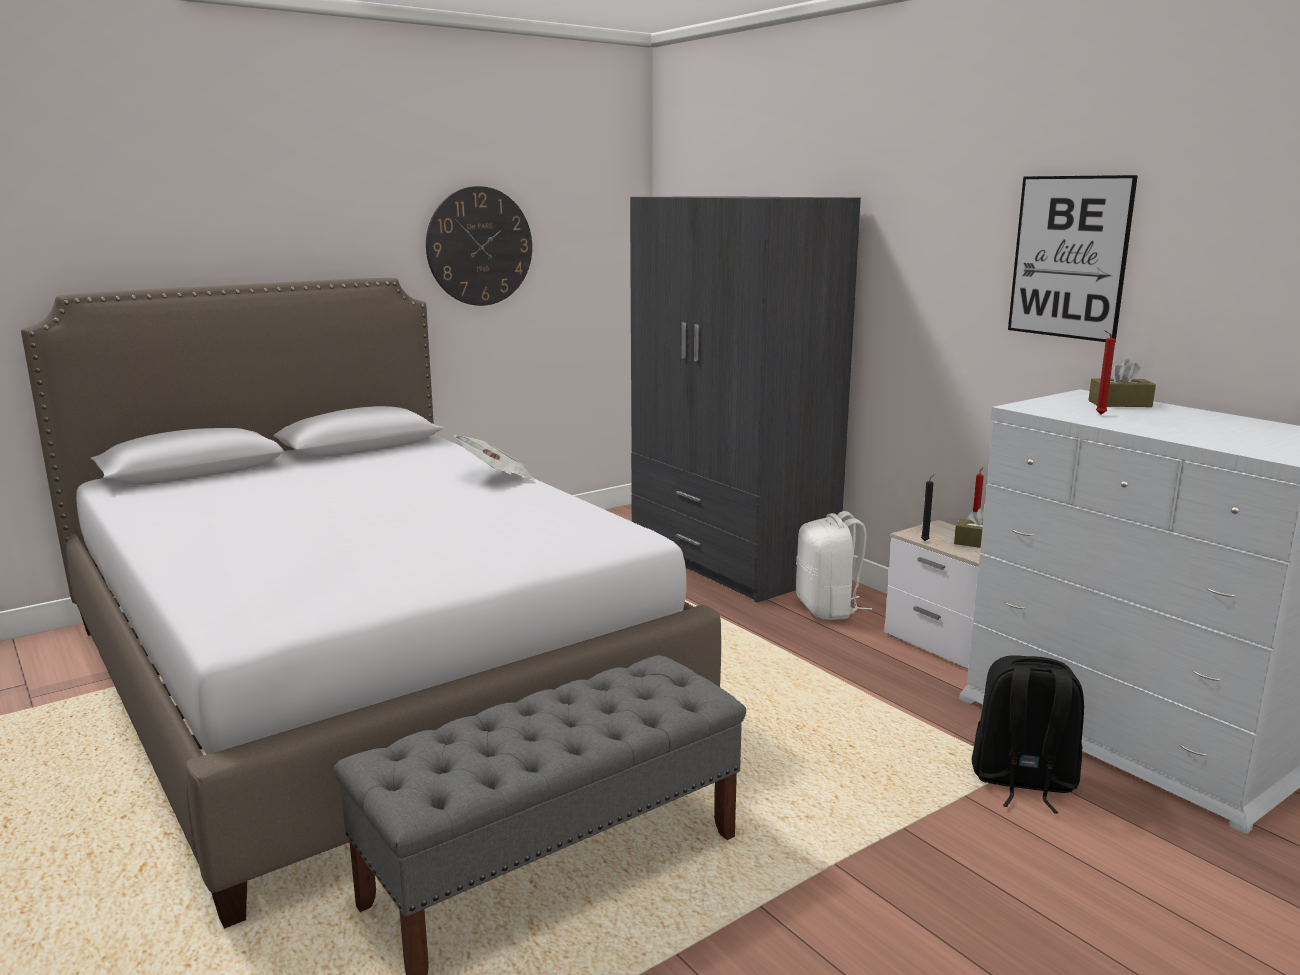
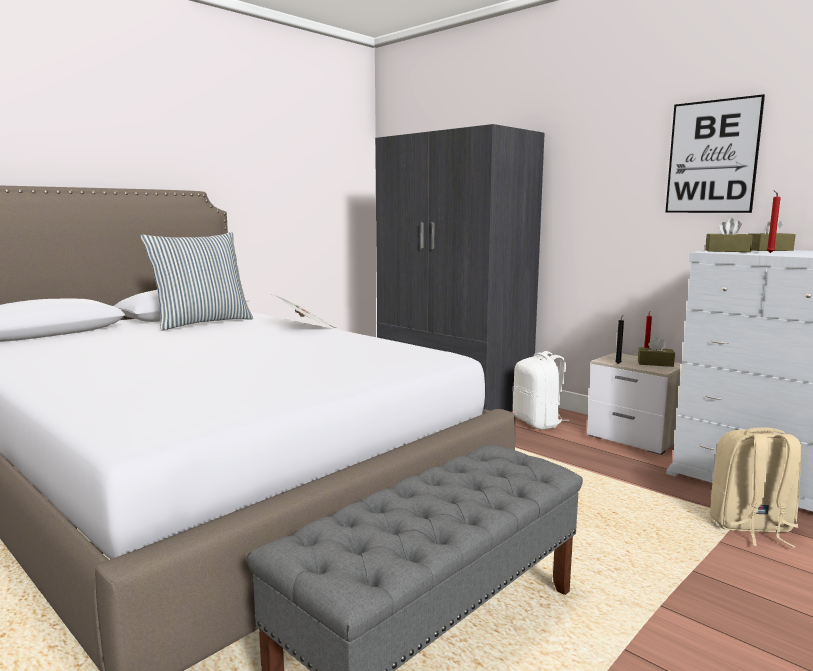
camera: 10 degrees left, 5 degrees down
(376, 462) = (202, 323): none -> pillow
(479, 246) = (262, 175): wall clock -> none
(1022, 782) = (751, 527): black backpack -> beige backpack
(1050, 405) = (727, 251): none -> brown tissue box

